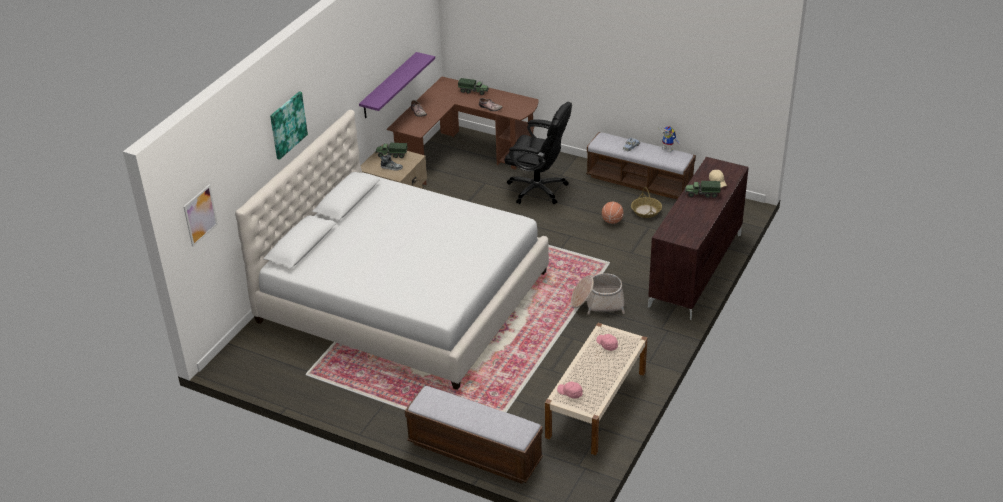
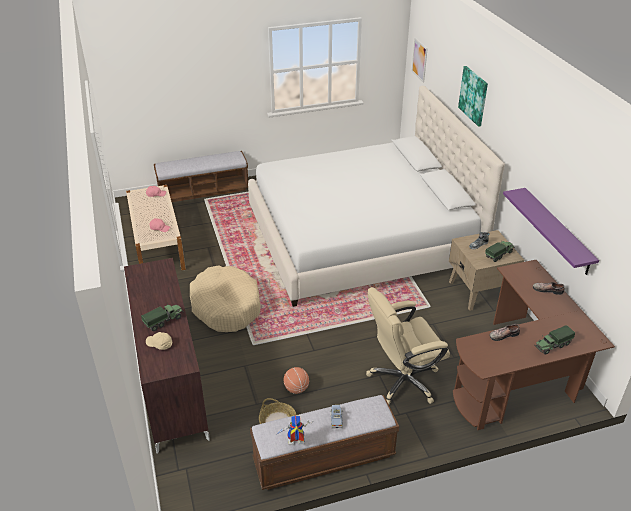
camera: 135 degrees right, 0 degrees up
(537, 189) = (403, 381): black office chair -> beige office chair
(598, 302) = (226, 306): basket -> beige dog bed

